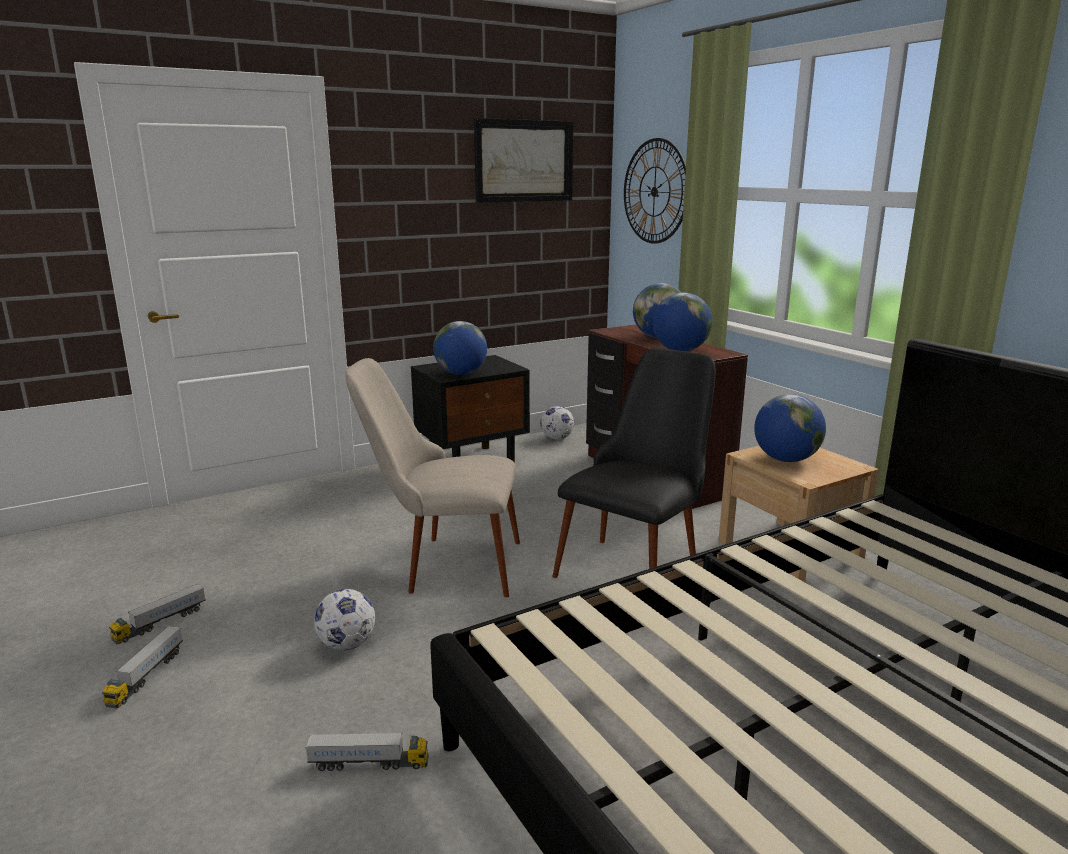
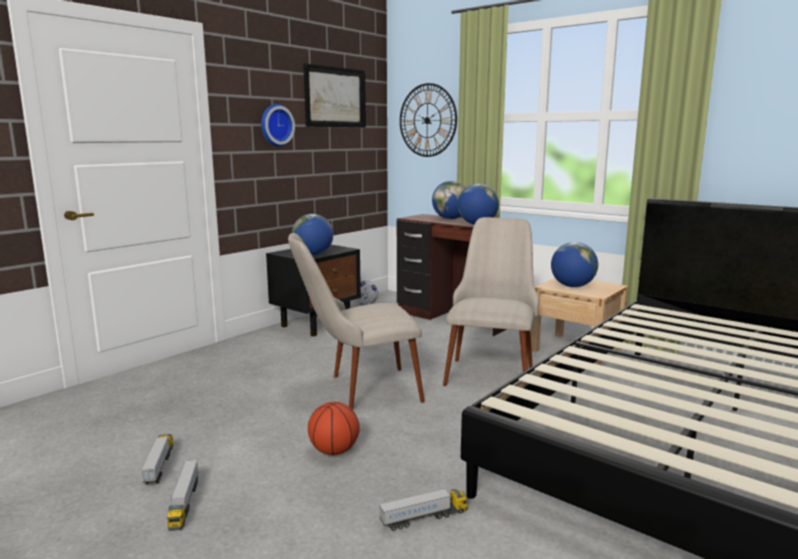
camera: 20 degrees left, 5 degrees down
(160, 623) = (159, 466): toy truck -> toy truck turned 150 degrees clockwise
(347, 645) = (334, 451): football -> basketball
(429, 202) = (275, 125): none -> wall clock
(637, 563) = (491, 370): black chair -> beige chair

